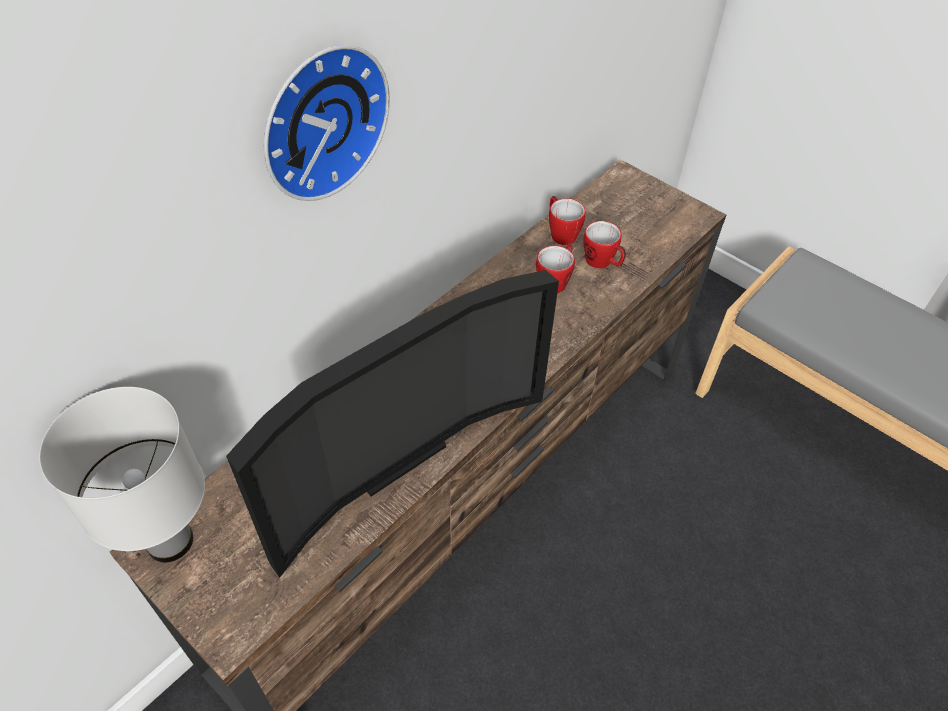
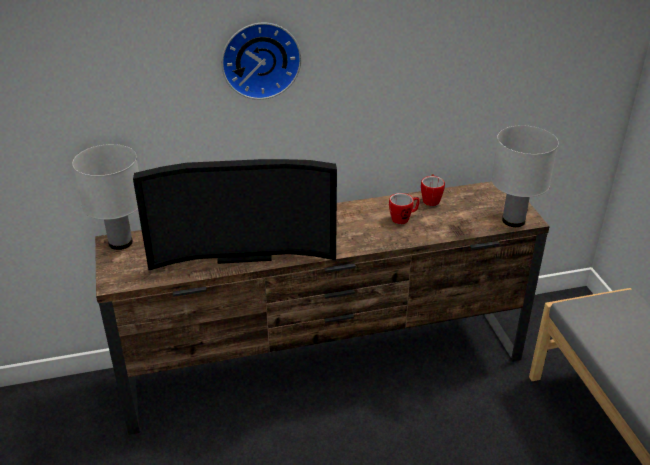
camera: 35 degrees right, 15 degrees down
(602, 263) = (441, 220): mug -> none
(684, 225) = (513, 221): none -> white table lamp

